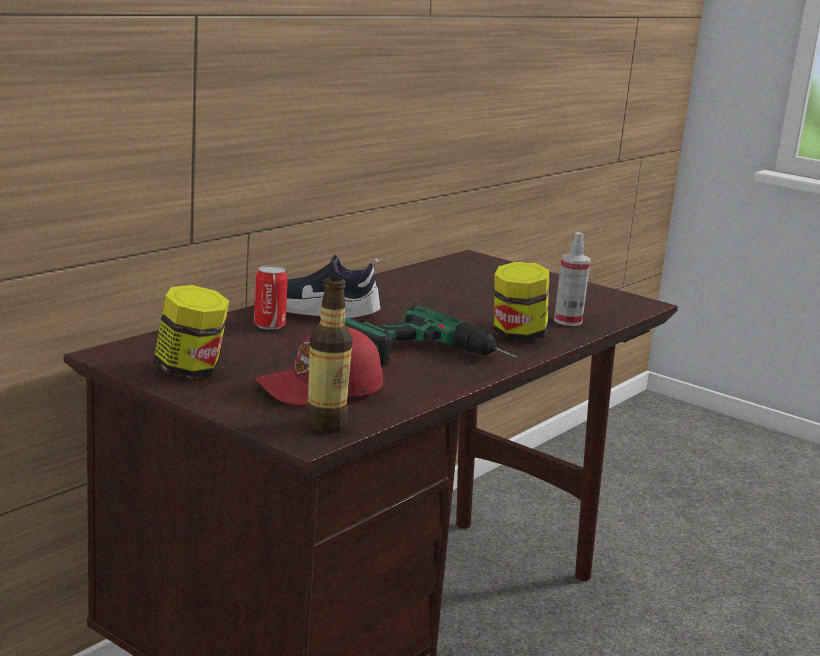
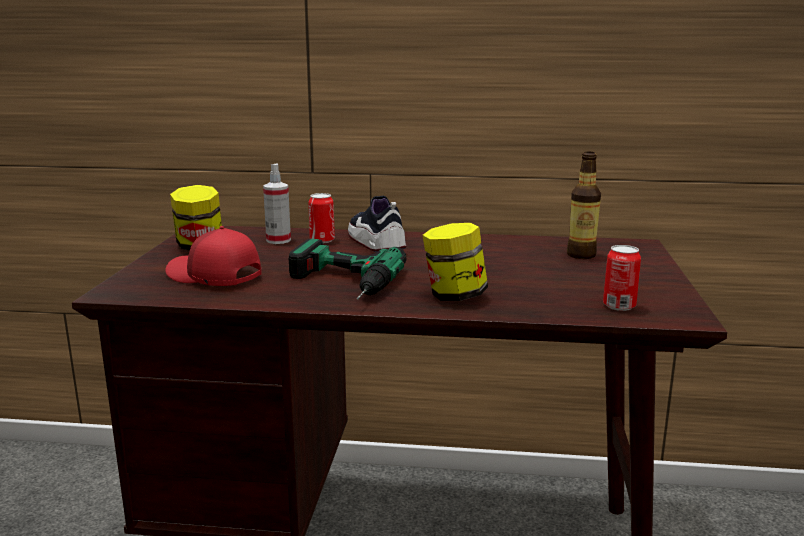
camera: 60 degrees right, 0 degrees up
(326, 424) = (145, 291): bottle -> bottle (581, 255)
(568, 321) = (541, 303): spray bottle -> spray bottle (278, 240)
(602, 308) = (619, 306): none -> can

